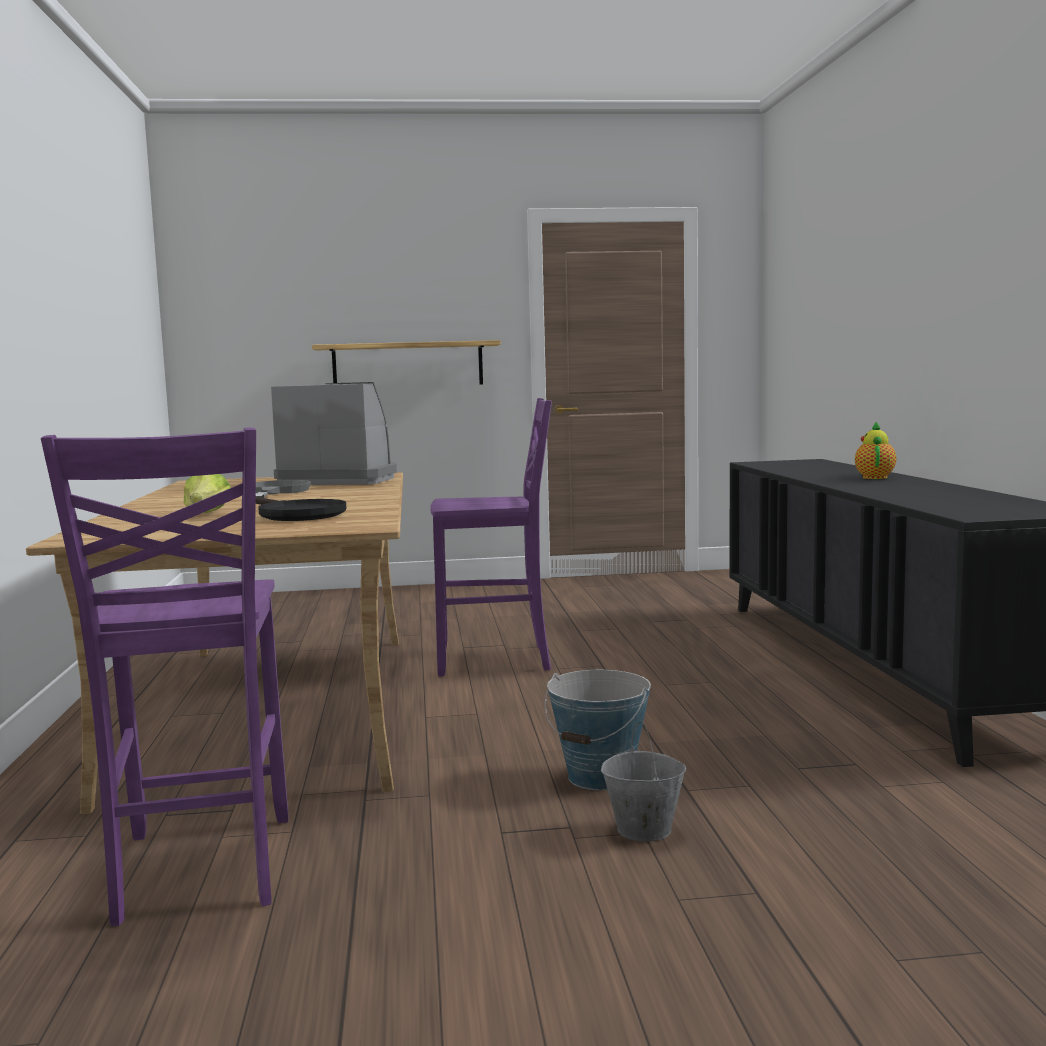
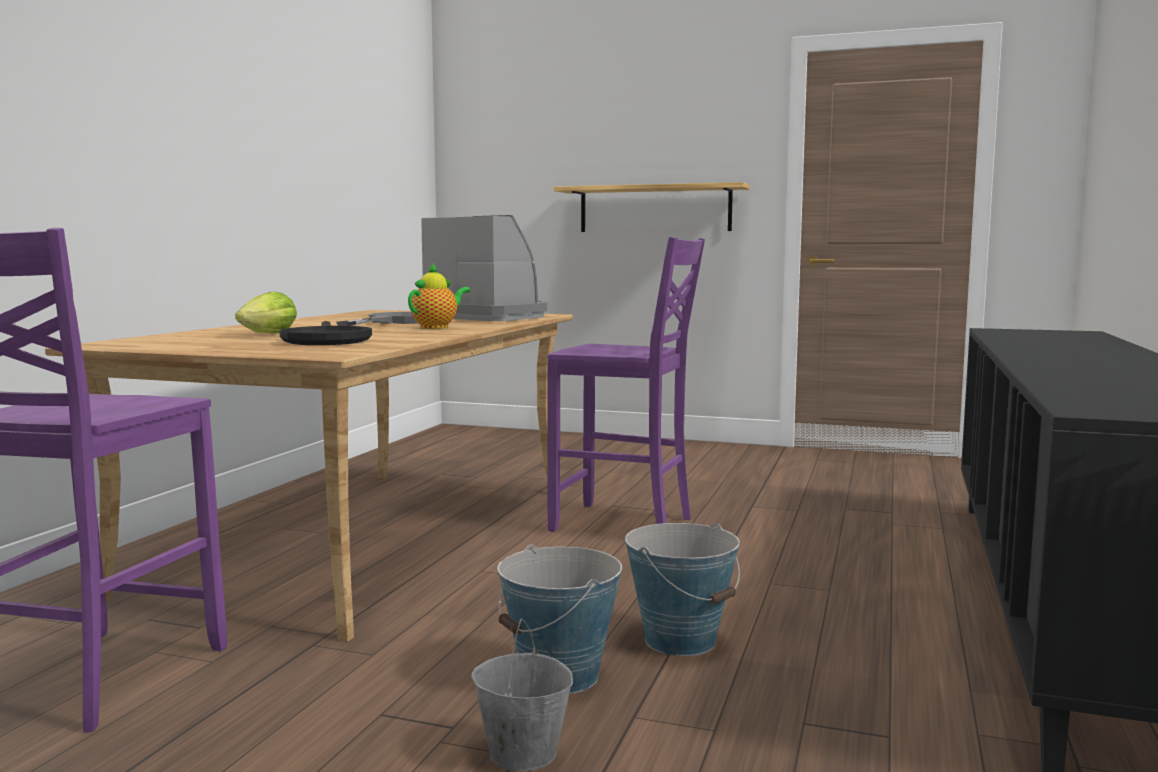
camera: 25 degrees right, 0 degrees up
(653, 735) = (680, 640): none -> bucket
(874, 477) = (1103, 354): teapot -> teapot (437, 327)

